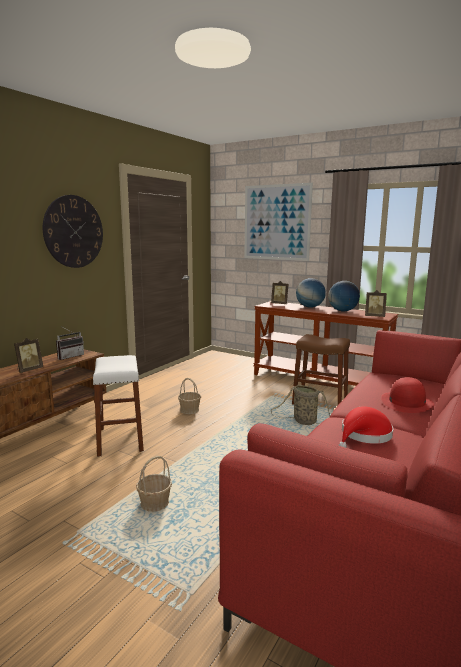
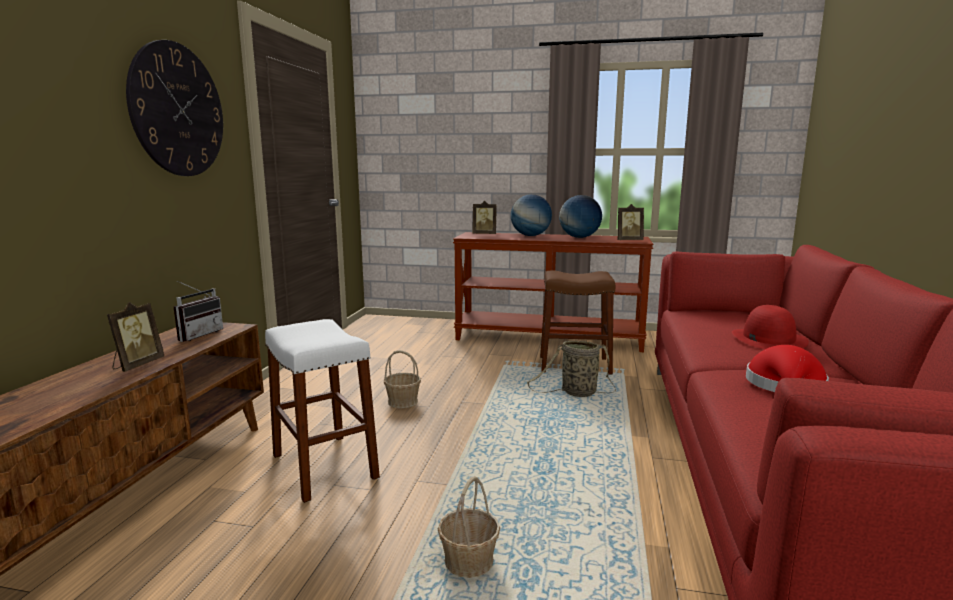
camera: 20 degrees left, 0 degrees up
(276, 222) = (464, 118): picture -> none

